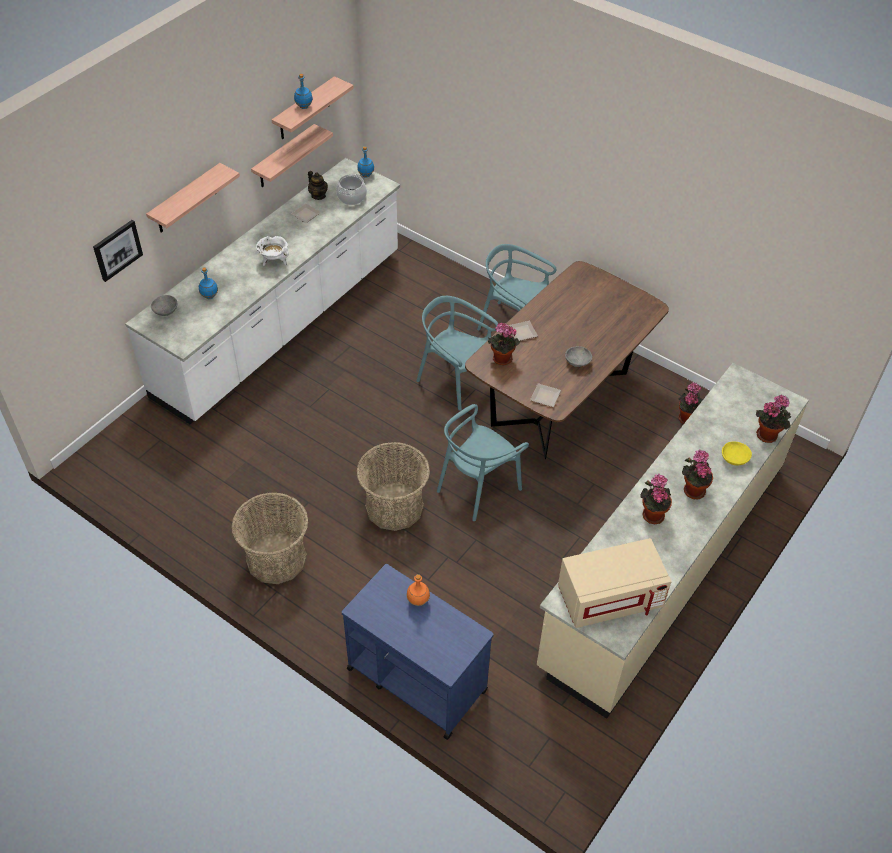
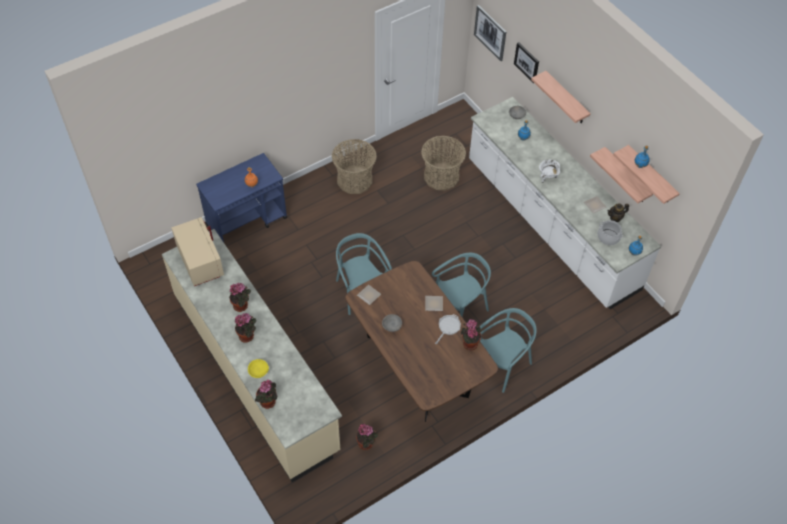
camera: 110 degrees right, 5 degrees up
(46, 310) = (490, 32): none -> picture
(394, 506) = (366, 243): basket -> basket (441, 176)
(501, 360) = (412, 282): potted plant -> potted plant (469, 343)
(548, 312) = (448, 327): none -> frying pan
(609, 597) = (199, 261): beige microwave -> beige microwave turned 150 degrees clockwise

